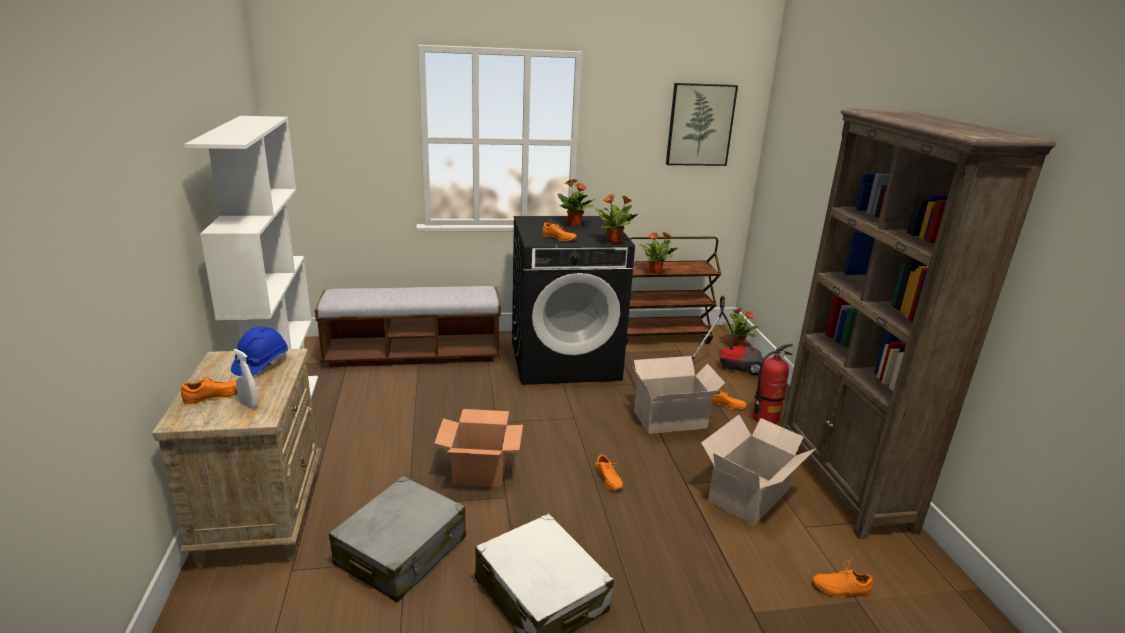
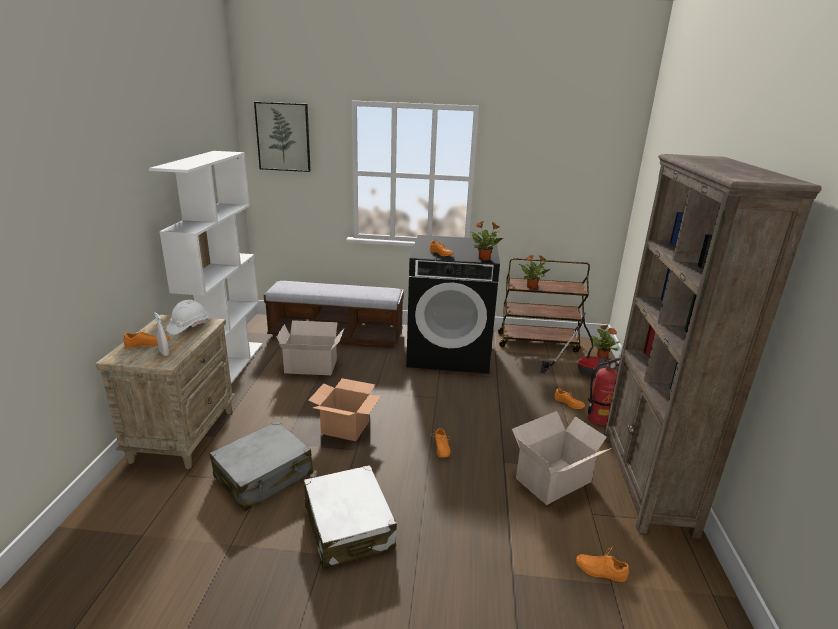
camera: 15 degrees right, 0 degrees up
(261, 364) = (188, 326): blue hard hat -> white hard hat
(574, 224) = (461, 244): potted plant -> none
(672, 419) = (516, 409): cardboard box -> cardboard box (312, 366)
(700, 125) = (579, 167): picture -> picture (283, 137)

